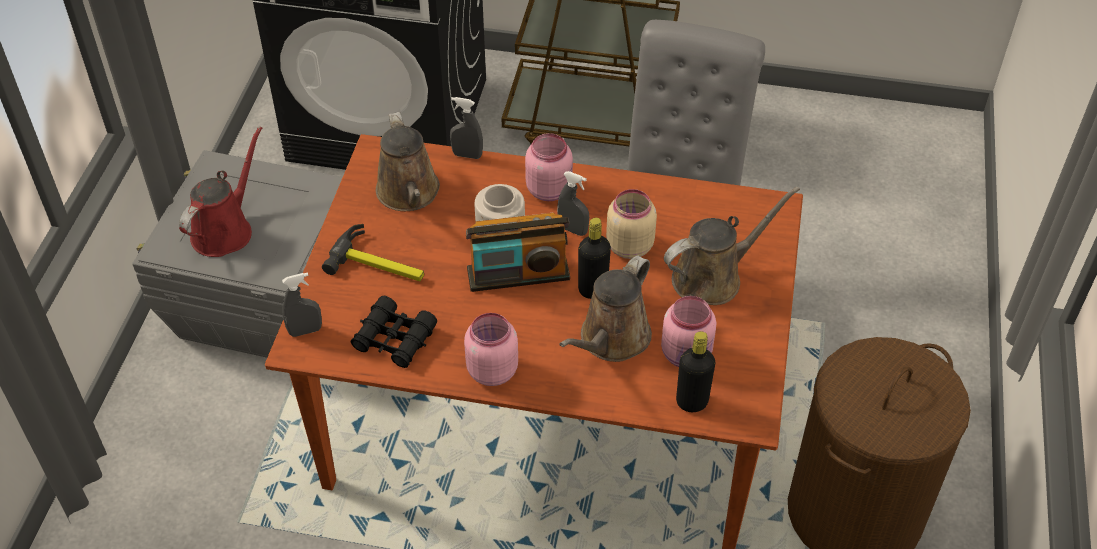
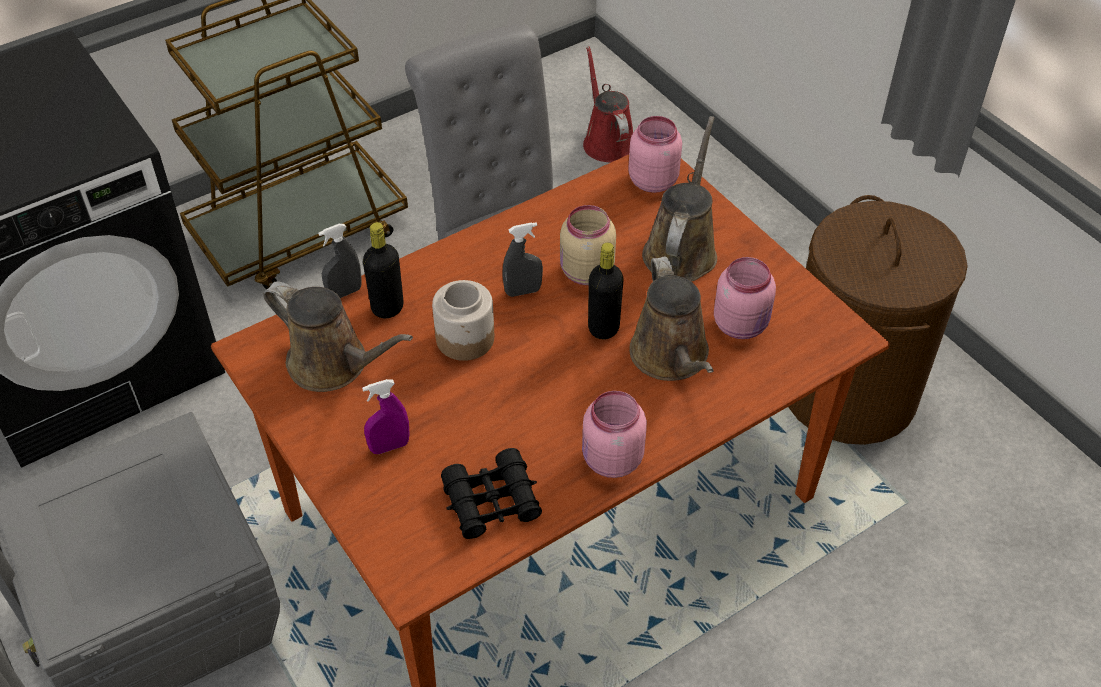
camera: 45 degrees left, 0 degrees up
(225, 230) = (115, 555): red watering can -> red watering can (606, 141)
(305, 331) = (397, 562): grey spray bottle -> none
(380, 264) = (389, 446): hammer -> purple spray bottle
(518, 274) = (526, 362): radio -> none
(550, 189) = (459, 271): pink jar -> pink jar (653, 180)
(692, 402) = (792, 358): black bottle -> black bottle (387, 308)

